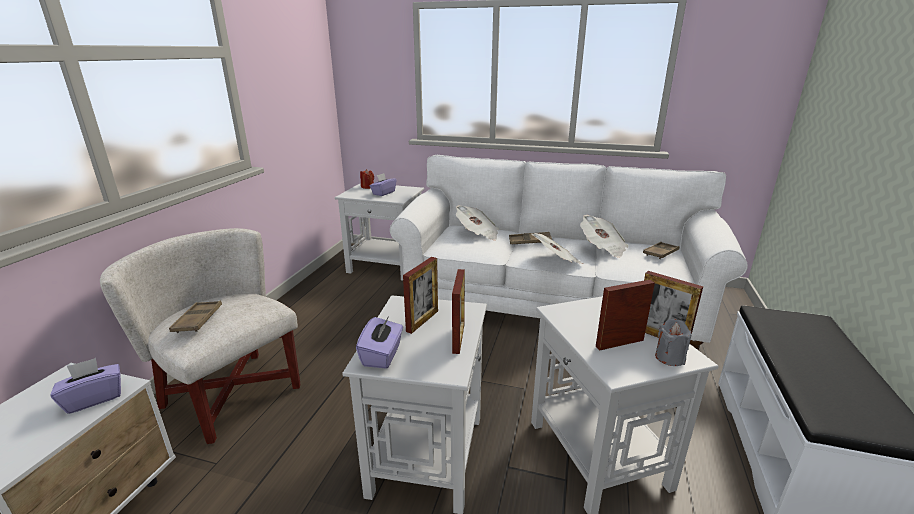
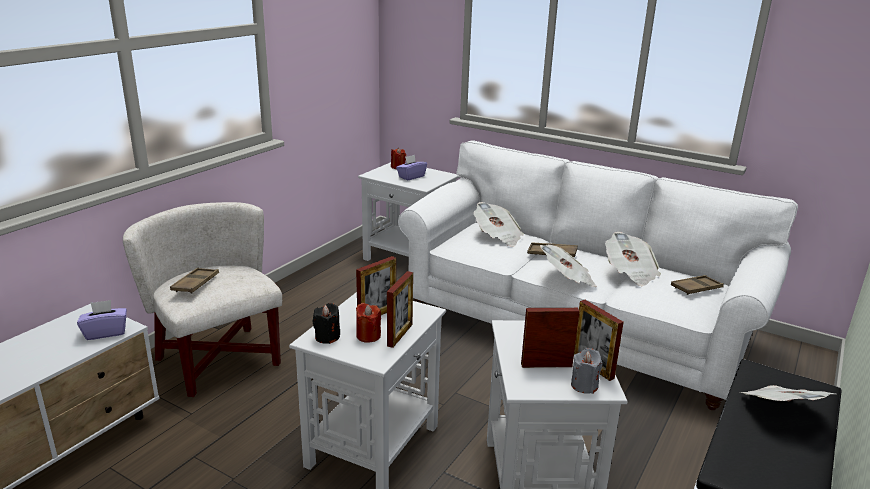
camera: 15 degrees right, 0 degrees up
(382, 355) = (327, 337): purple tissue box -> black candle
(426, 345) = (368, 336): none -> red candle
(811, 346) = (781, 410): none -> newspaper

